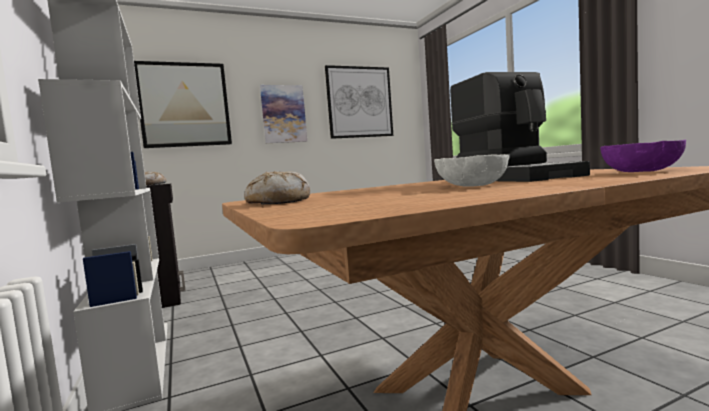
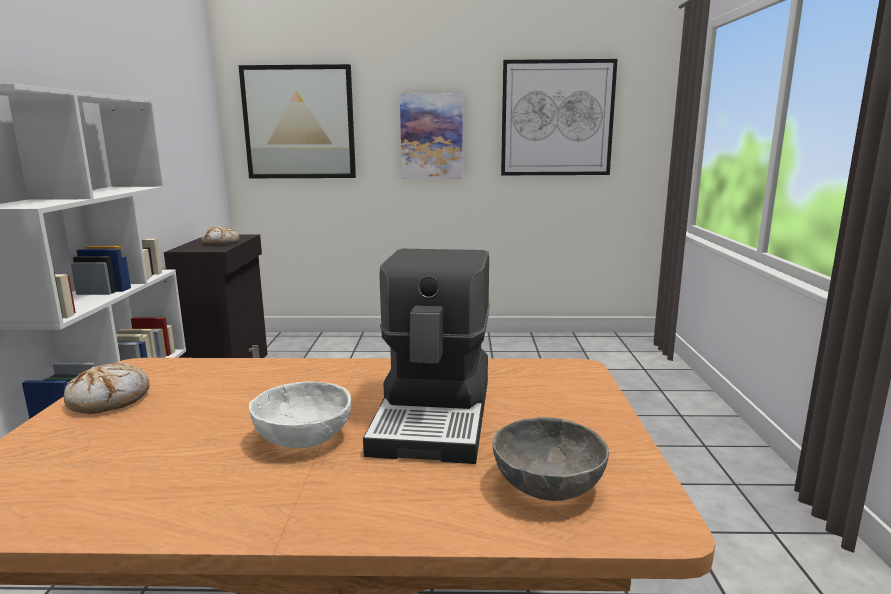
camera: 25 degrees right, 10 degrees up
(641, 171) = (547, 485): purple bowl -> grey bowl

